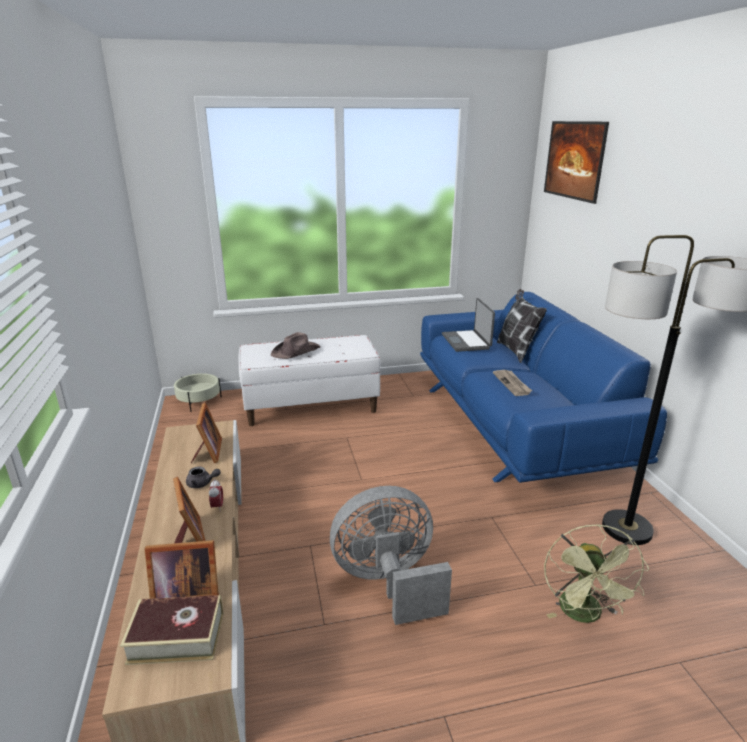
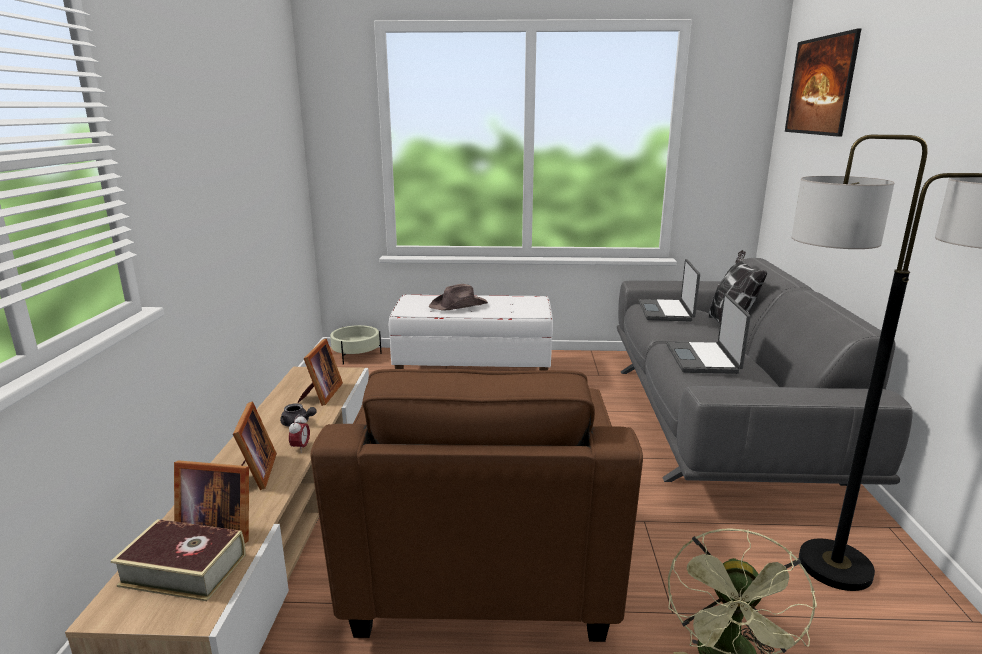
camera: 15 degrees right, 5 degrees down
(388, 583) = (480, 573): grey fan -> brown armchair
(512, 384) = (703, 359): newspaper -> laptop
(514, 423) = (717, 419): blue sofa -> grey sofa

